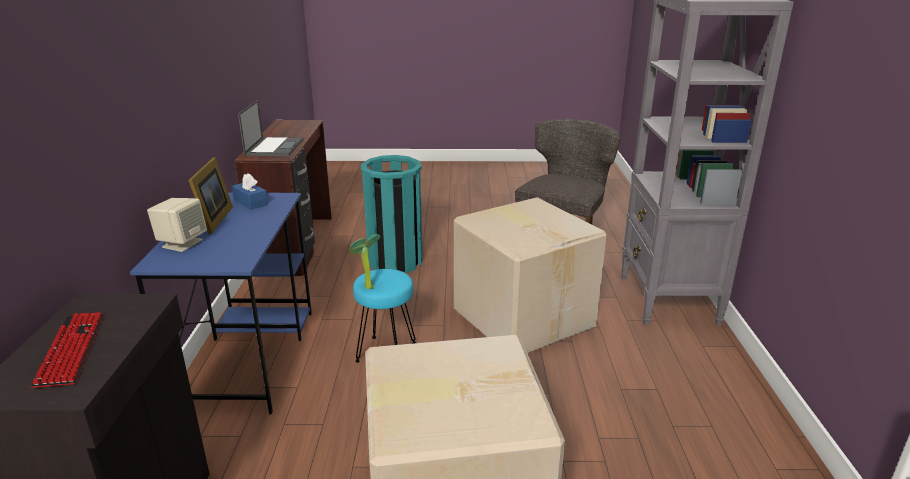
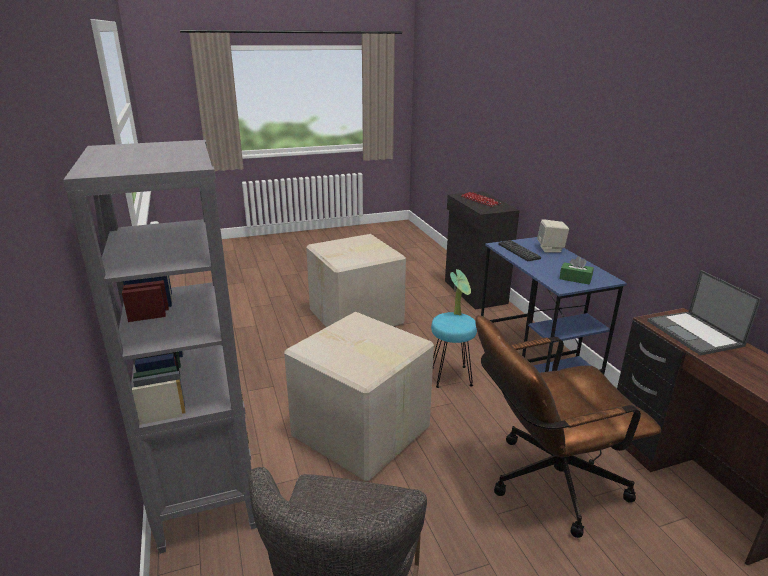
camera: 160 degrees right, 0 degrees up
(211, 221) = (567, 262): picture frame -> none
(233, 247) = (518, 251): none -> keyboard
(250, 202) = (575, 279): blue tissue box -> green tissue box
(395, 261) = (545, 482): turquoise trash can -> brown office chair

